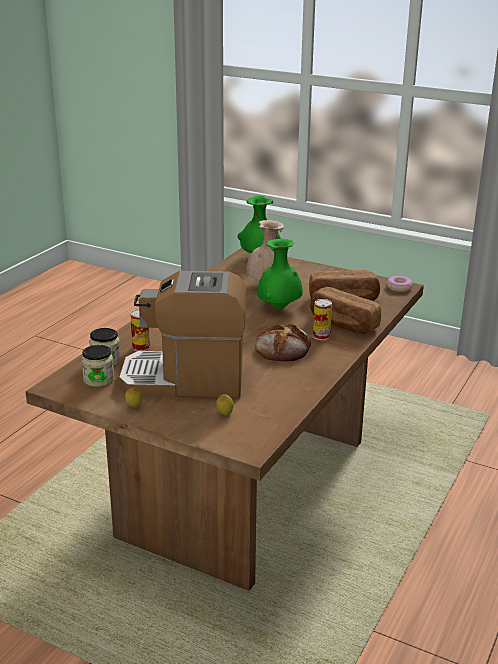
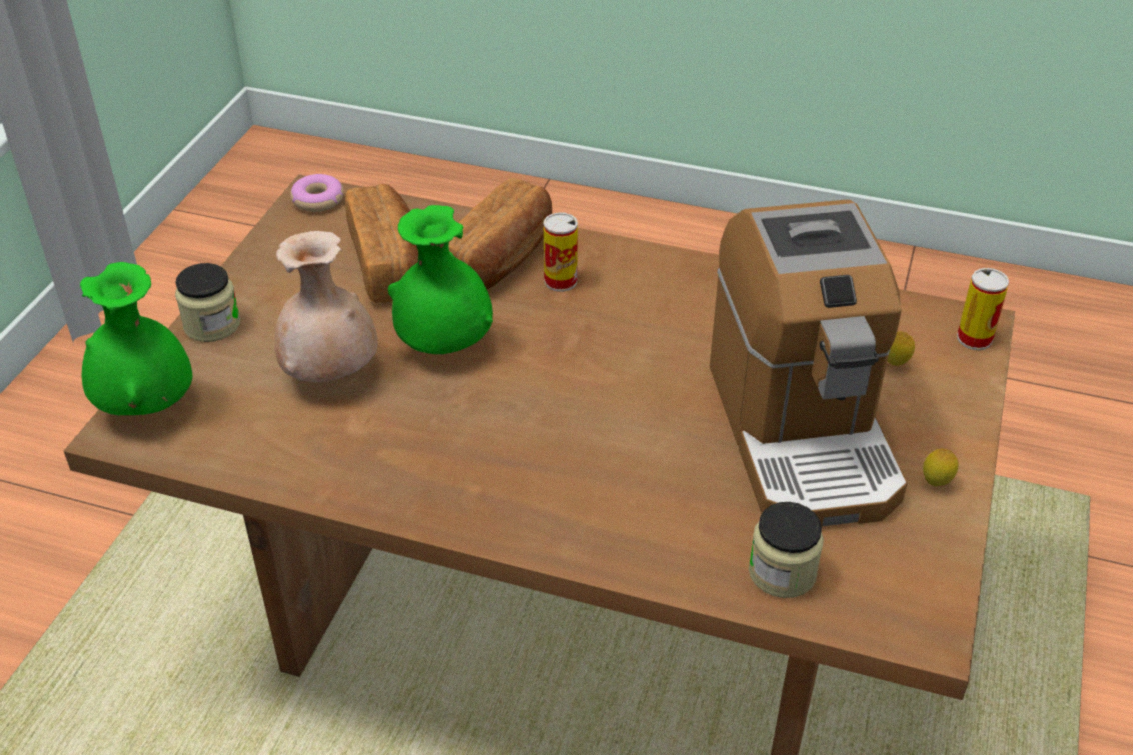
camera: 100 degrees left, 15 degrees up
(98, 379) = (862, 563): jar -> jar (212, 325)
(141, 347) = (696, 528): can -> can (974, 338)
(283, 348) = (627, 323): bread -> none

